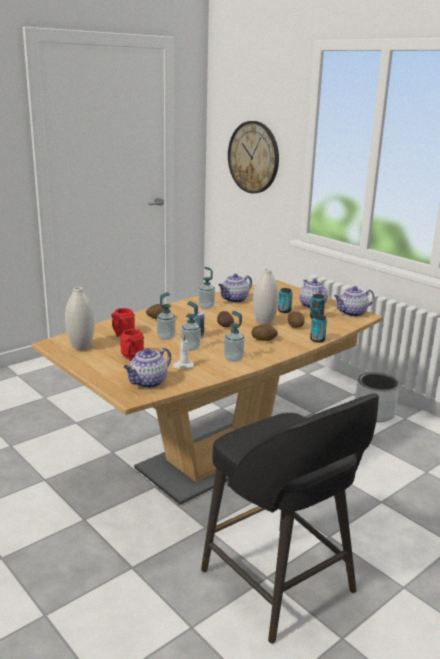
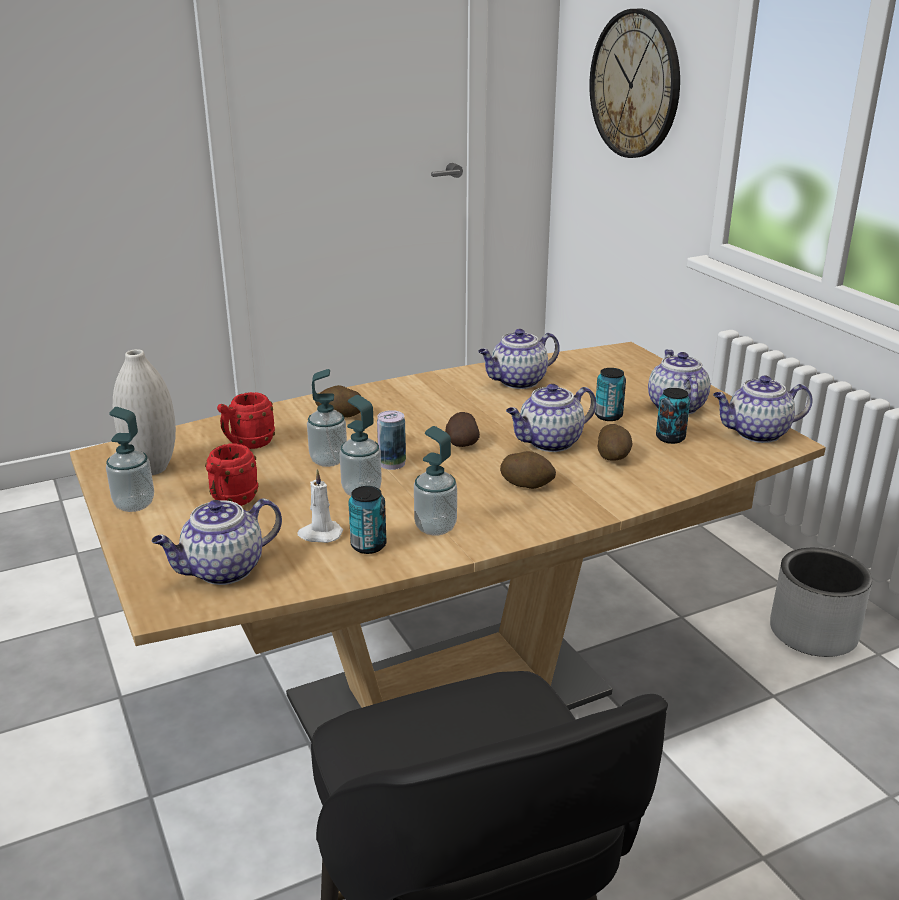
camera: 15 degrees right, 5 degrees up
(206, 306) = (451, 394): soap dispenser -> soap dispenser (134, 504)
(264, 323) = (549, 443): white vase -> teapot
(317, 340) = (645, 496): can -> can (368, 545)

